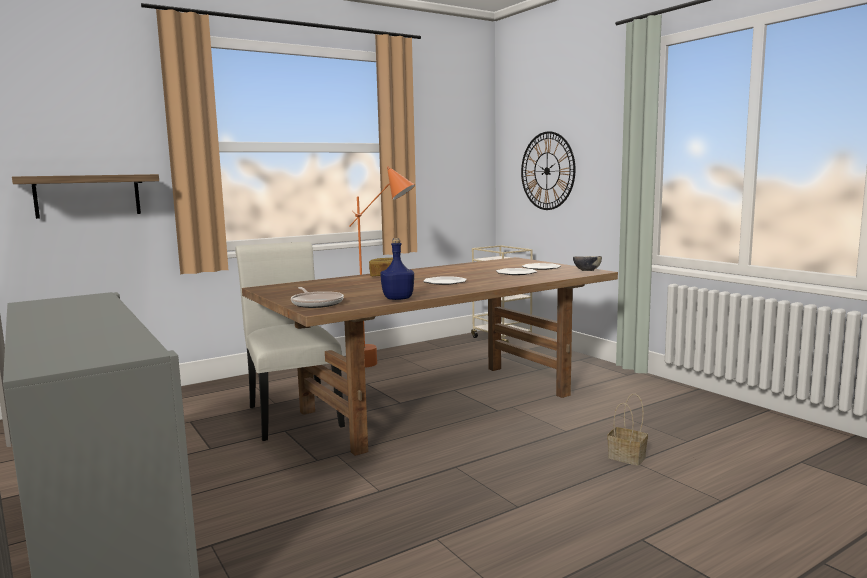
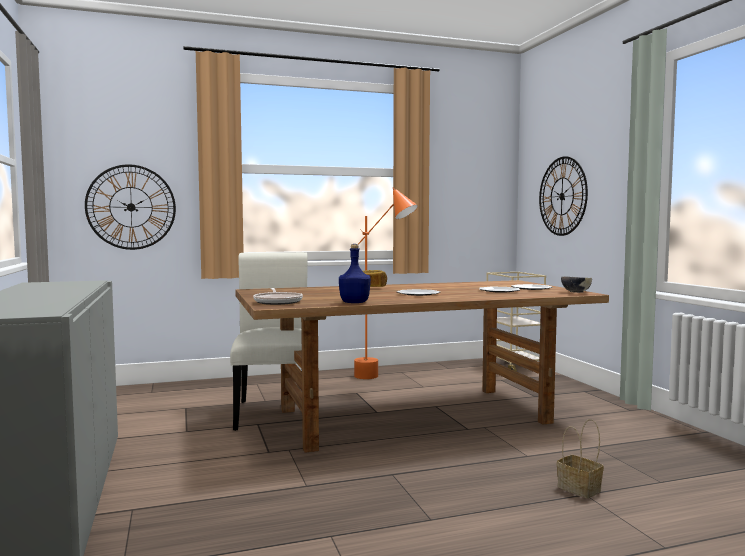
camera: 15 degrees right, 5 degrees down
(88, 196) = (131, 207): shelf -> wall clock

